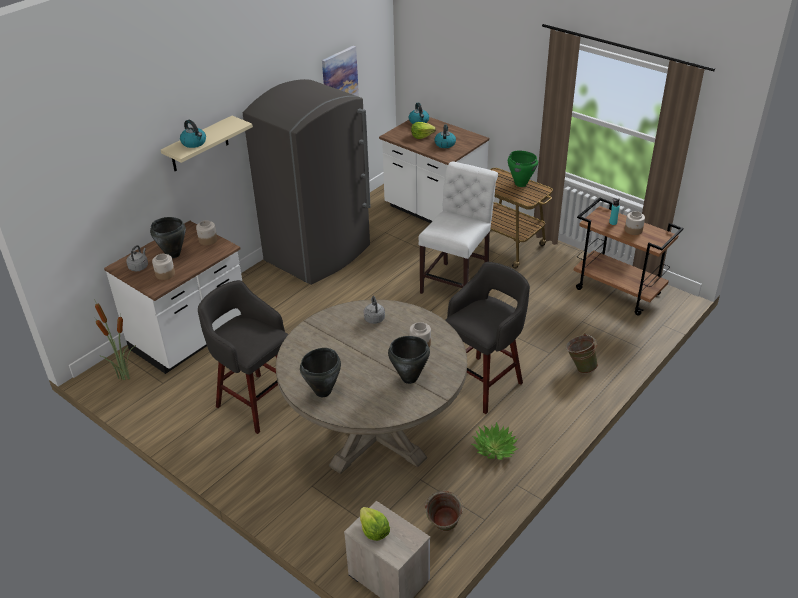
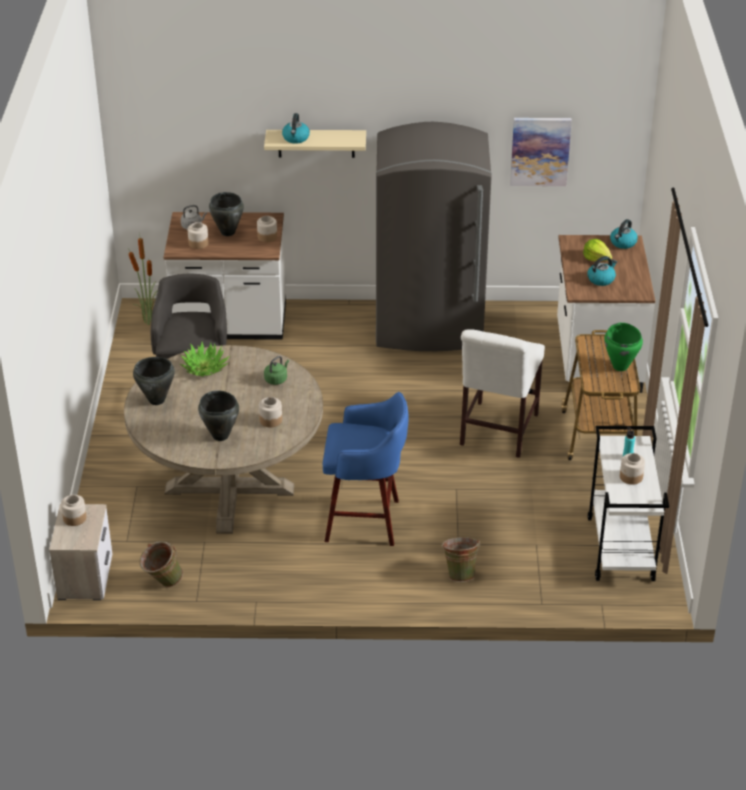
camera: 50 degrees right, 0 degrees up
(374, 318) = (276, 379): grey kettle -> green kettle
(374, 531) = (74, 518): lettuce -> jar
(457, 282) = (496, 432): white chair -> white chair turned 120 degrees clockwise
(483, 383) = (365, 521): grey stool -> blue stool
(494, 448) = (286, 568): potted plant -> potted plant (204, 368)
(618, 291) = (621, 549): brown cart -> white cart

